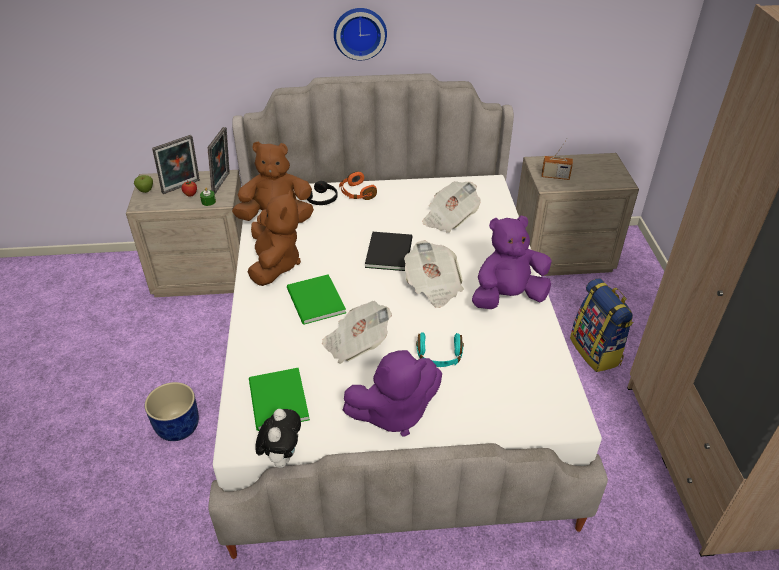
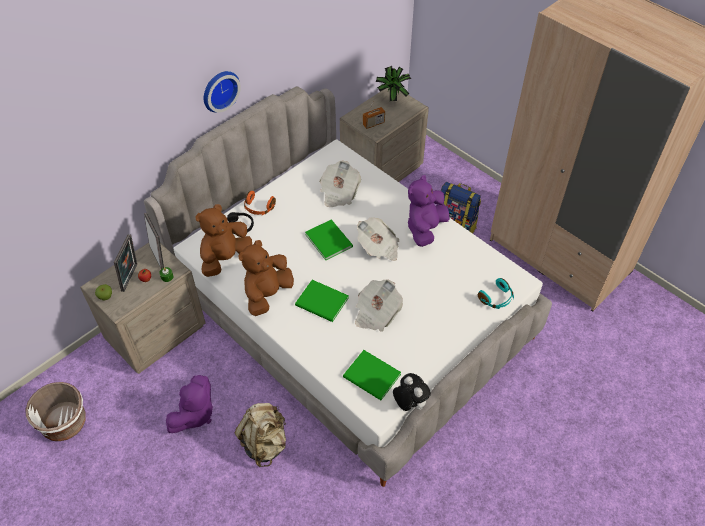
camera: 40 degrees left, 10 degrees up
(63, 298) = (64, 422): none -> white planter
(178, 426) = (265, 443): blue planter -> beige backpack
(275, 265) = (267, 294): brown plush toy -> brown plush toy turned 105 degrees counterclockwise
(390, 252) = (329, 239): black book -> green book
(394, 413) = (438, 339): purple plush toy -> purple plush toy (194, 414)
(439, 357) = (427, 290): turquoise headphones -> turquoise headphones (496, 298)
(601, 164) = (391, 99): none -> potted plant

